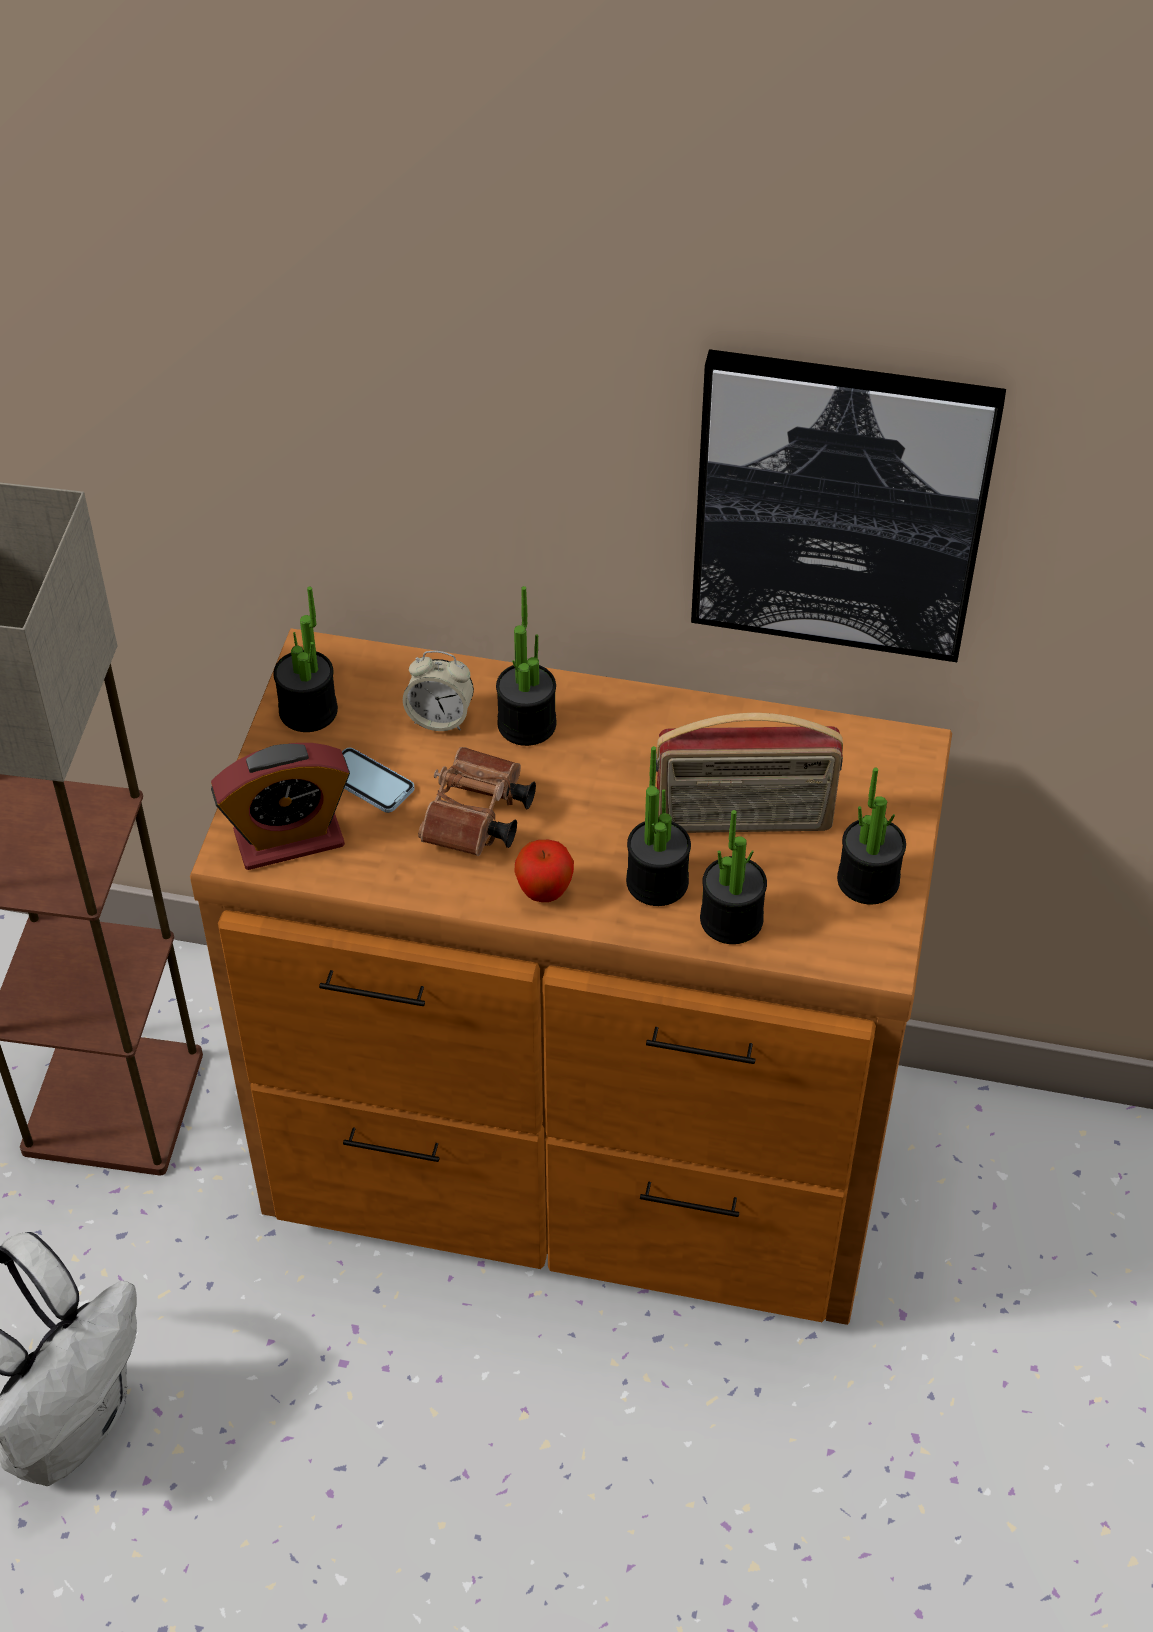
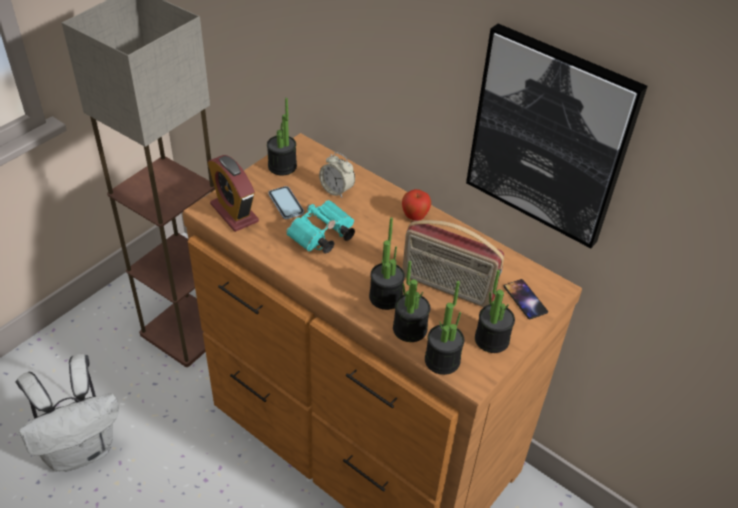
camera: 25 degrees right, 5 degrees down
(289, 839) = (234, 213): alarm clock -> alarm clock turned 45 degrees clockwise
(476, 820) = (321, 237): brown binoculars -> turquoise binoculars
(527, 724) = (373, 207): potted plant -> potted plant (442, 360)
(544, 892) = (329, 280): apple -> apple (414, 217)
(877, 788) = (525, 299): none -> phone

